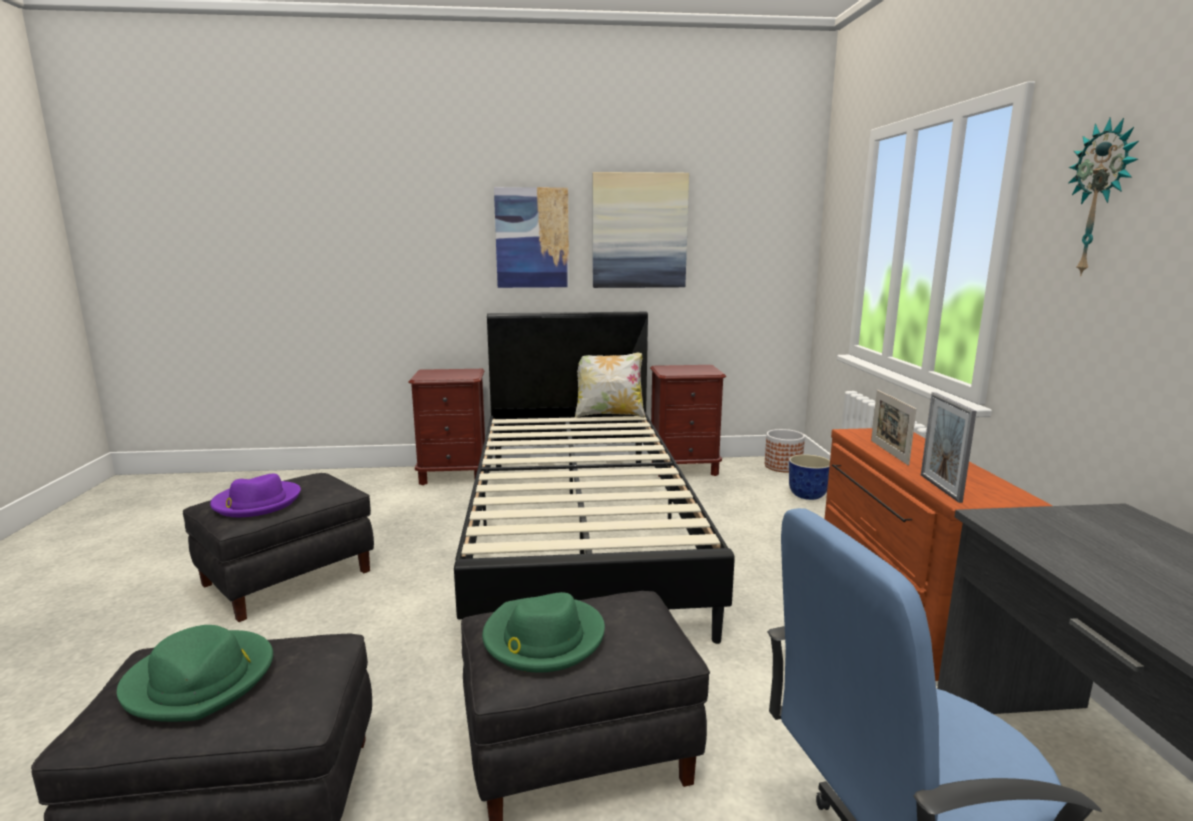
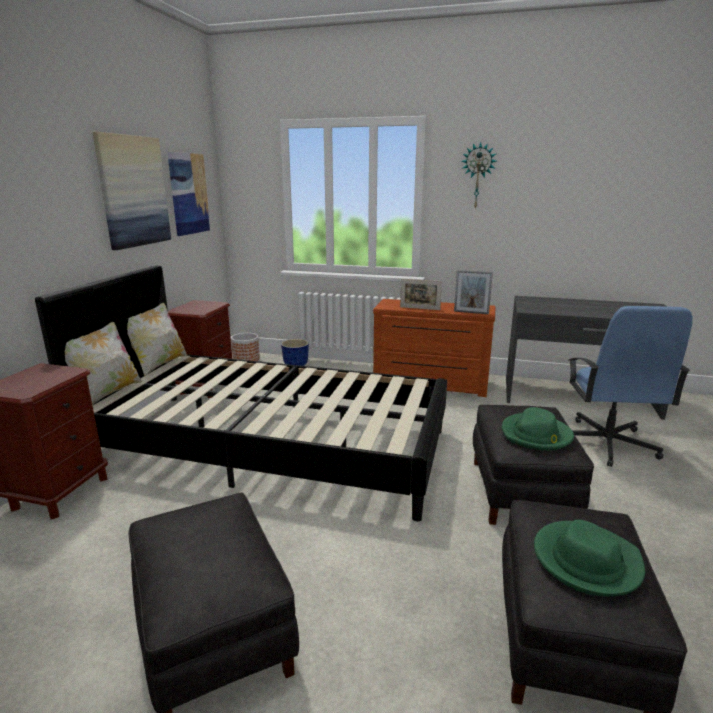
camera: 70 degrees left, 5 degrees up
(256, 502) = (218, 563): purple hat -> none
(529, 416) = (106, 394): none -> pillow
(532, 238) = (54, 203): picture -> picture (189, 194)

